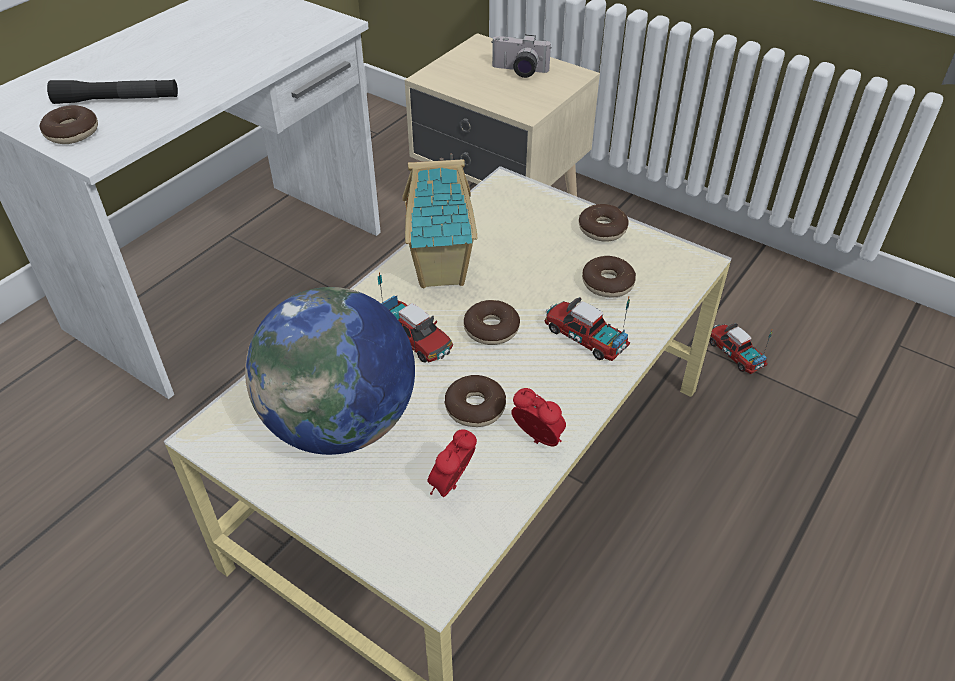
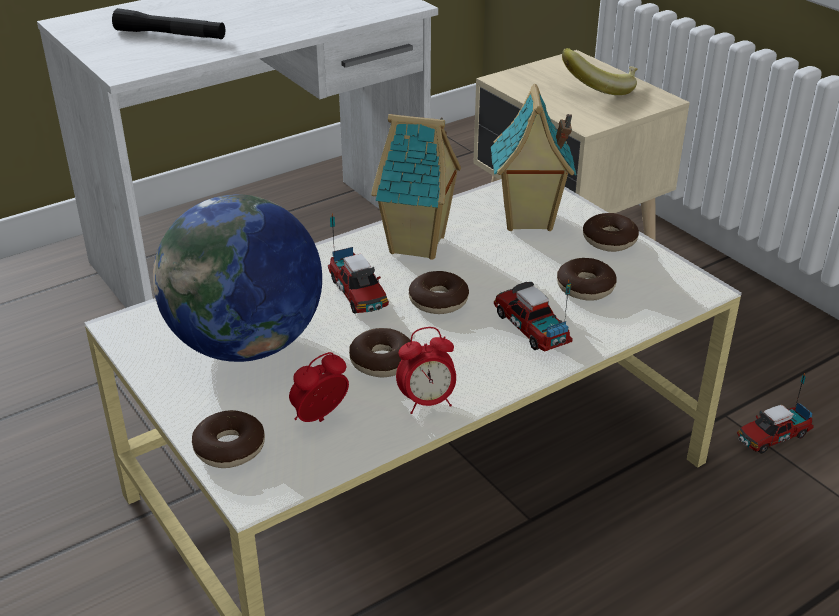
camera: 20 degrees right, 10 degrees down
(72, 133) = (117, 53): donut -> donut (229, 448)
(519, 71) = (600, 88): camera -> banana
(524, 224) = (527, 220): none -> toy house
(537, 440) = (427, 402): alarm clock -> alarm clock turned 105 degrees clockwise
(734, 353) = (772, 437): toy truck -> toy truck turned 105 degrees counterclockwise

